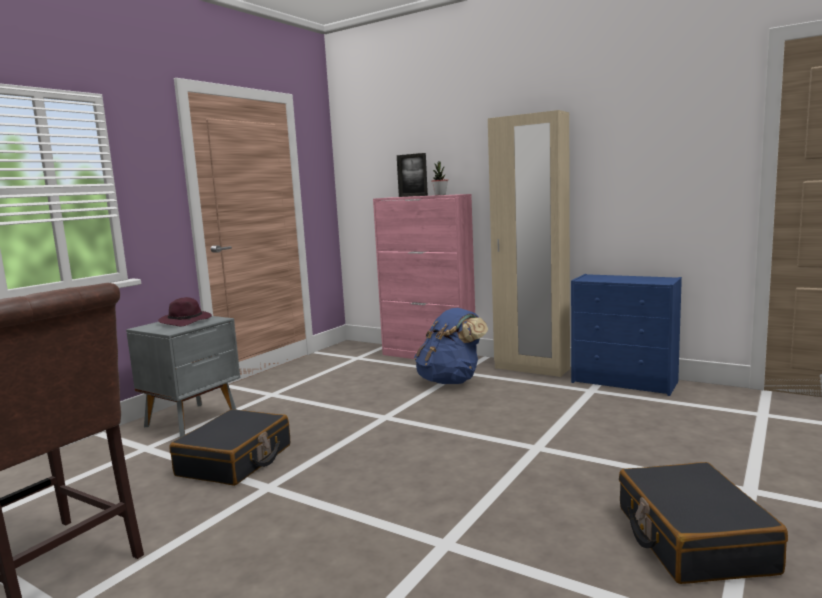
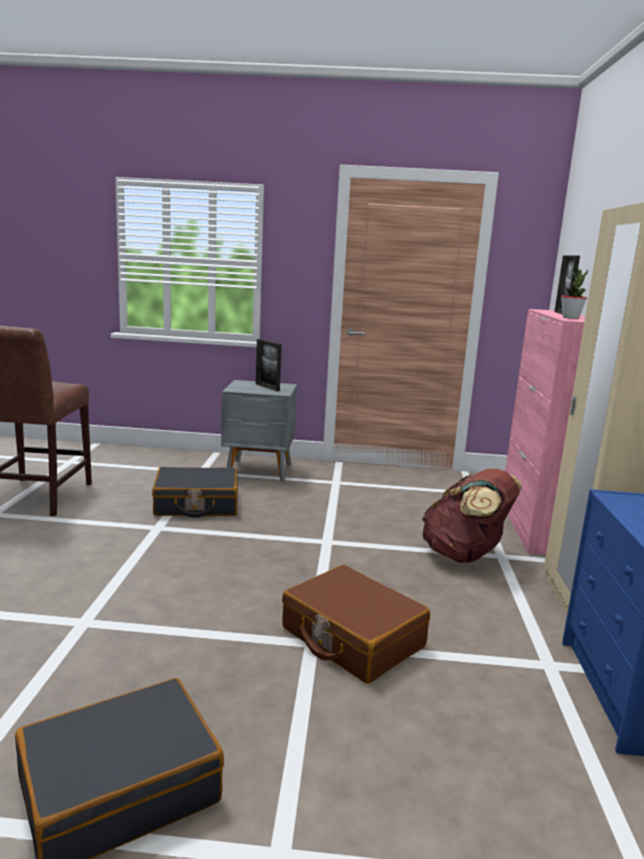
camera: 60 degrees right, 5 degrees up
(186, 321) = (267, 387): purple hat -> picture frame
(451, 381) = (465, 555): blue backpack -> brown backpack
(537, 433) = (352, 638): none -> brown suitcase

